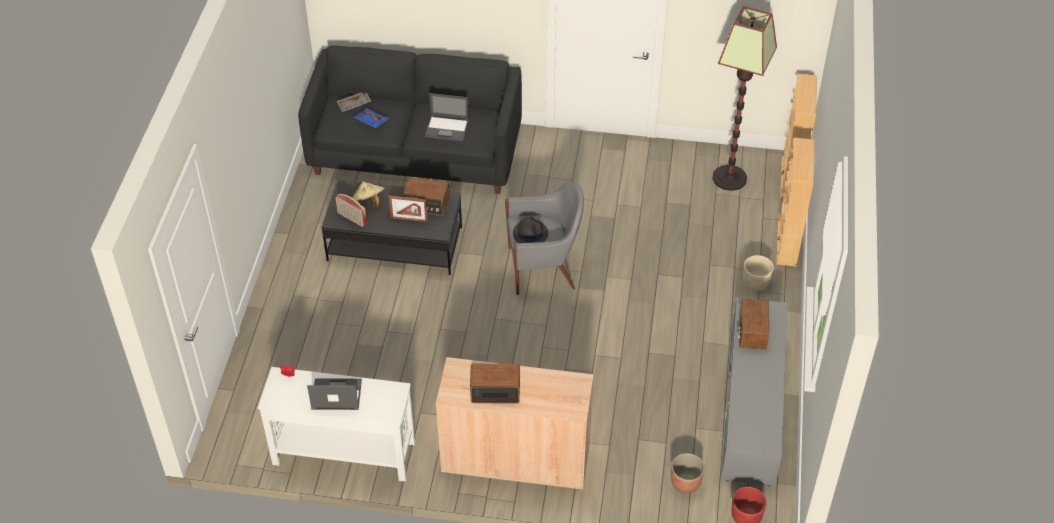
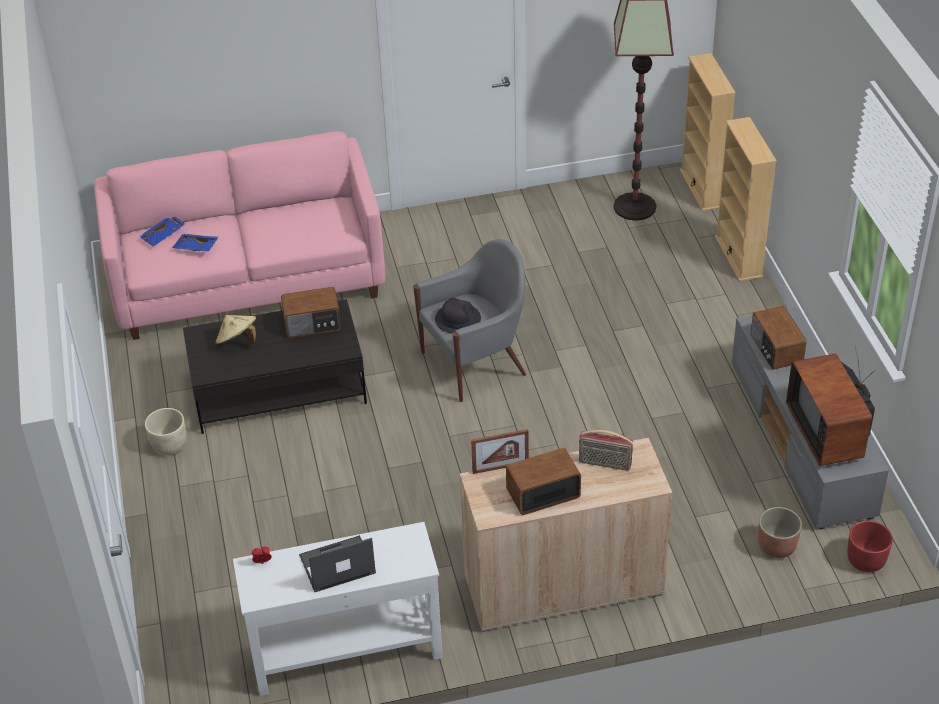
camera: 20 degrees left, 5 degrees down
(352, 218) = (226, 365): radio -> radio (604, 464)
(354, 105) = (163, 235): grey tray -> blue tray
(409, 219) = (300, 346): picture frame -> picture frame (500, 467)
(416, 152) = (248, 279): black sofa -> pink sofa
(447, 128) = (296, 230): laptop -> none
(754, 411) = (830, 432): none -> television
(755, 283) = (728, 307): beige planter -> beige planter (169, 445)

